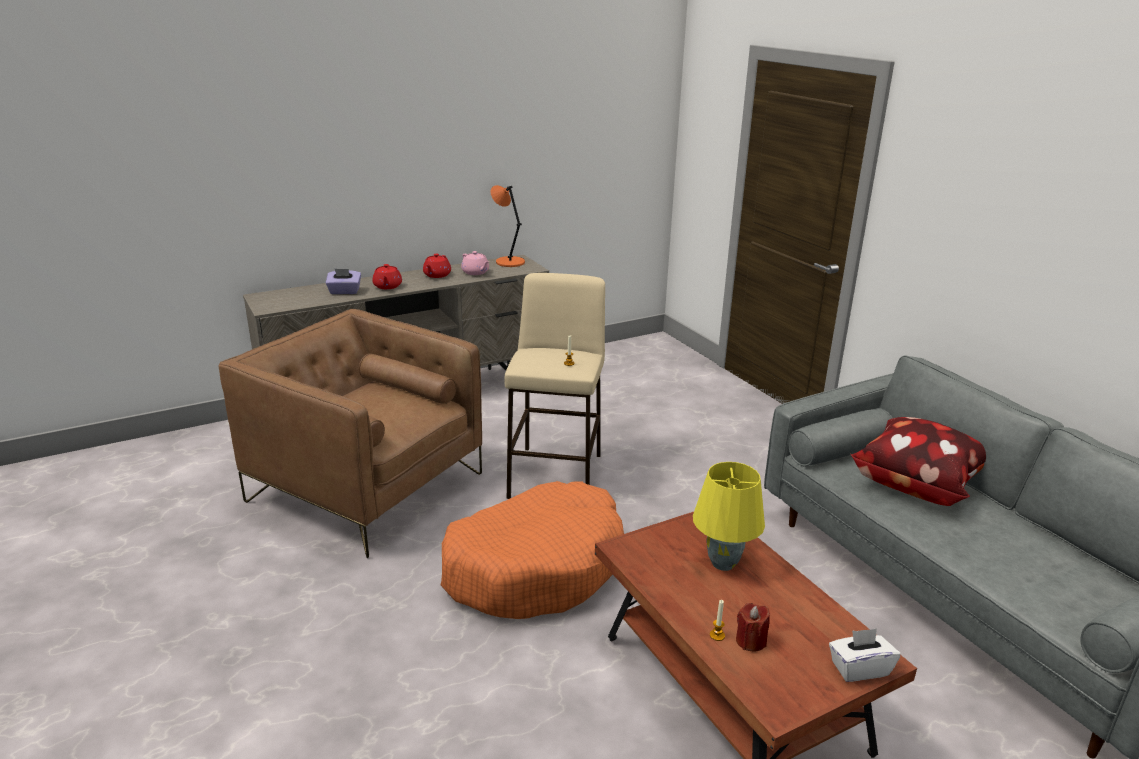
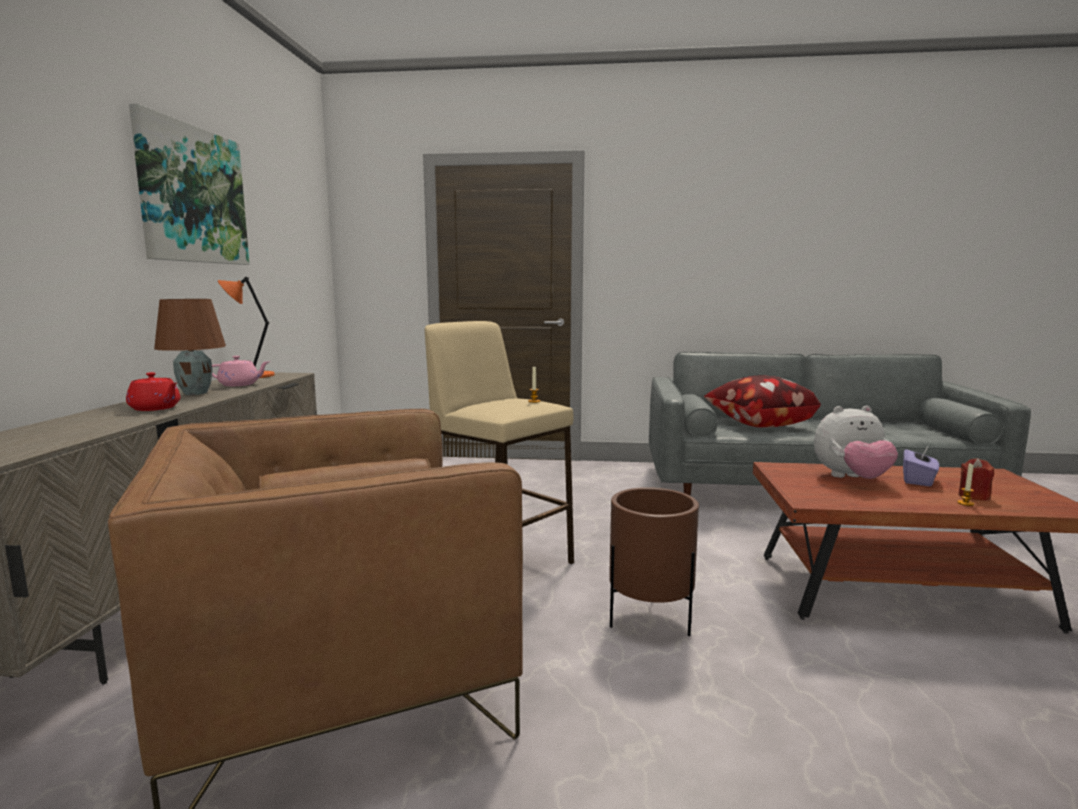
camera: 55 degrees left, 15 degrees down
(344, 292) = (97, 423): purple tissue box -> purple tissue box (918, 480)
(436, 275) = (196, 393): red teapot -> brown table lamp
(478, 122) = (192, 195): none -> picture
(535, 567) = (650, 620): orange dog bed -> brown planter
(724, 563) = (851, 479): yellow table lamp -> plush toy
(859, 668) = (1008, 479): white tissue box -> none

